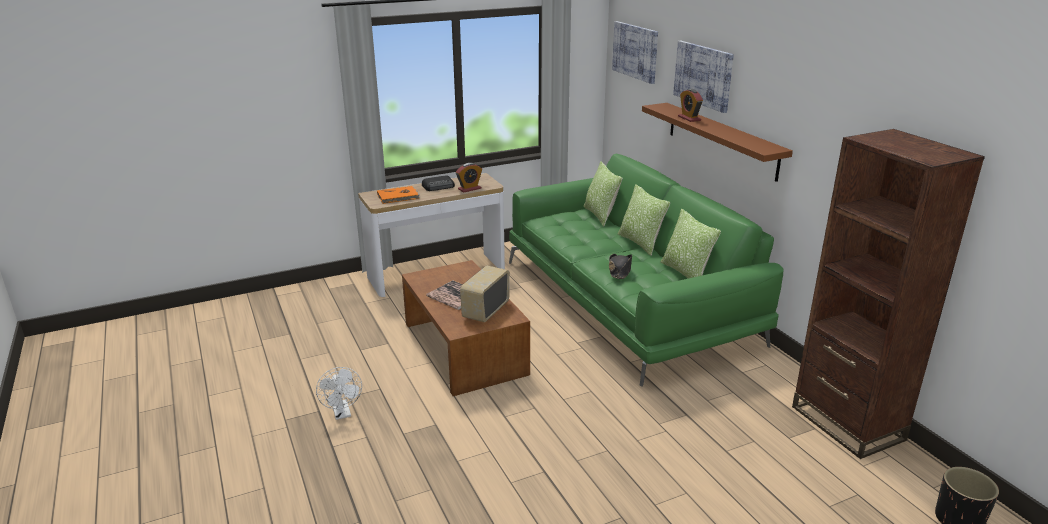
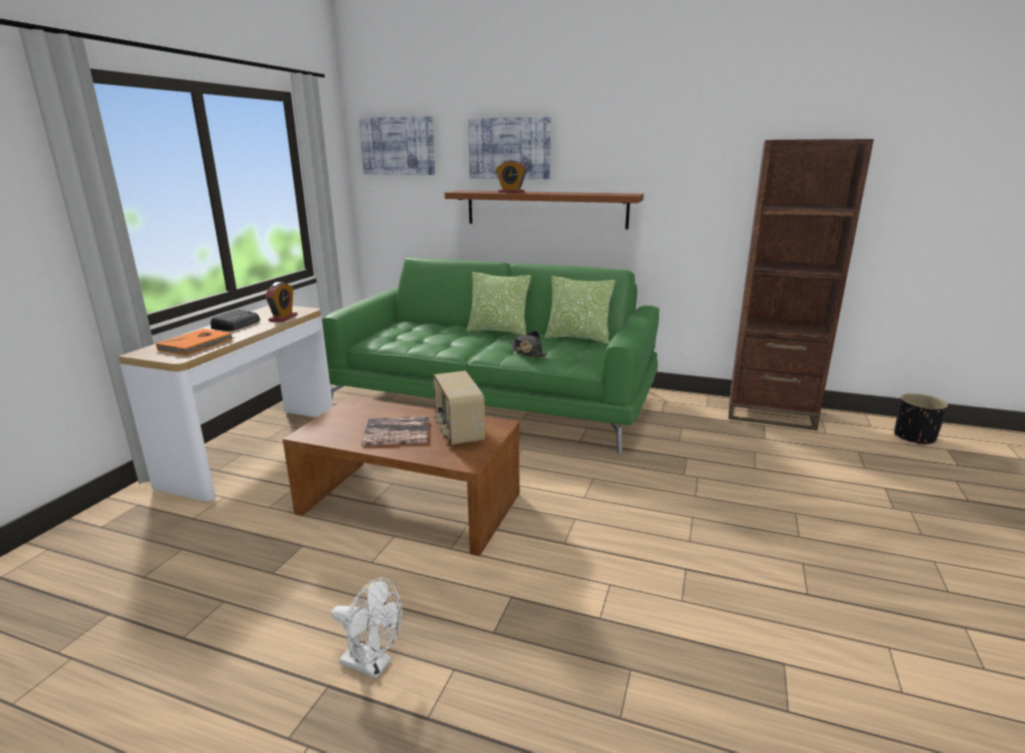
camera: 45 degrees left, 5 degrees down
(600, 215) = (422, 323): pillow -> none

